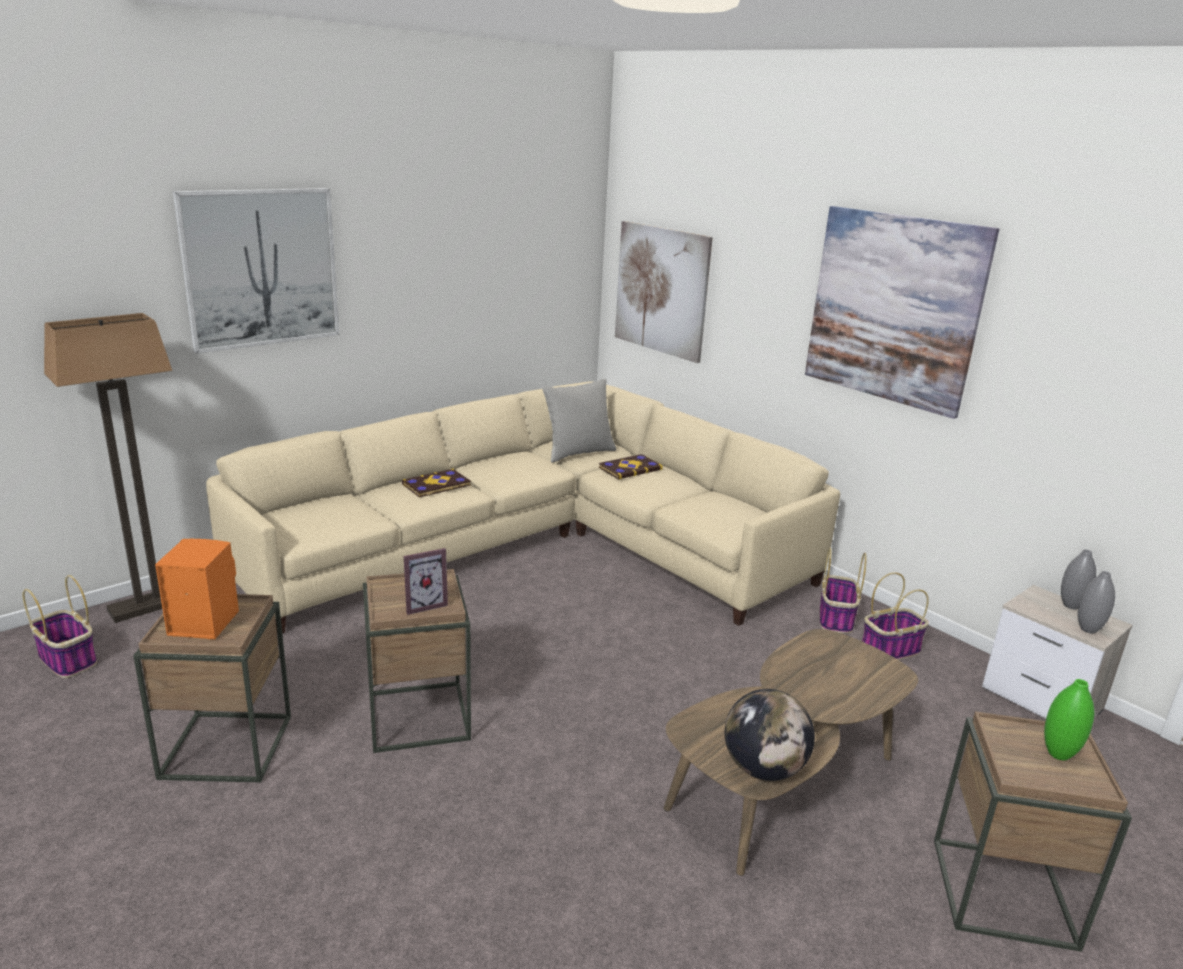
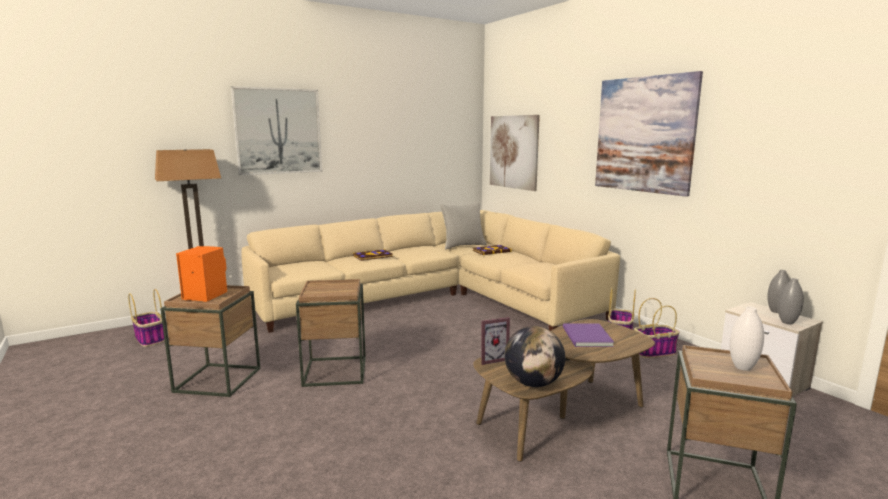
camera: 10 degrees right, 10 degrees down
(423, 604) = (334, 292): picture frame -> picture frame (492, 359)
(821, 672) = (586, 337): none -> purple book
(1058, 754) = (742, 367): green vase -> white vase

